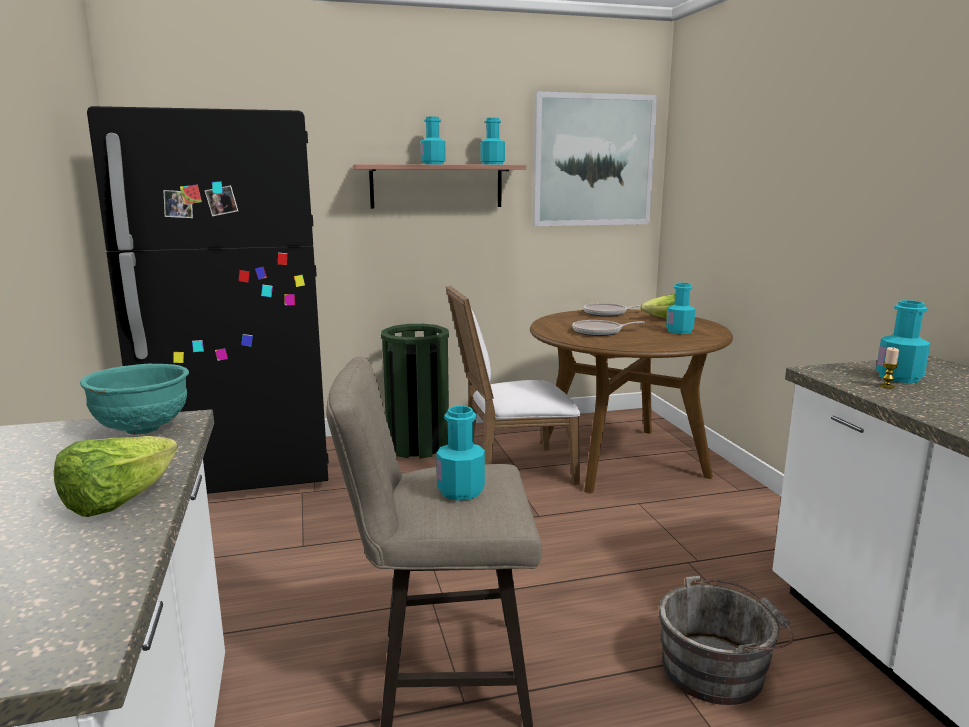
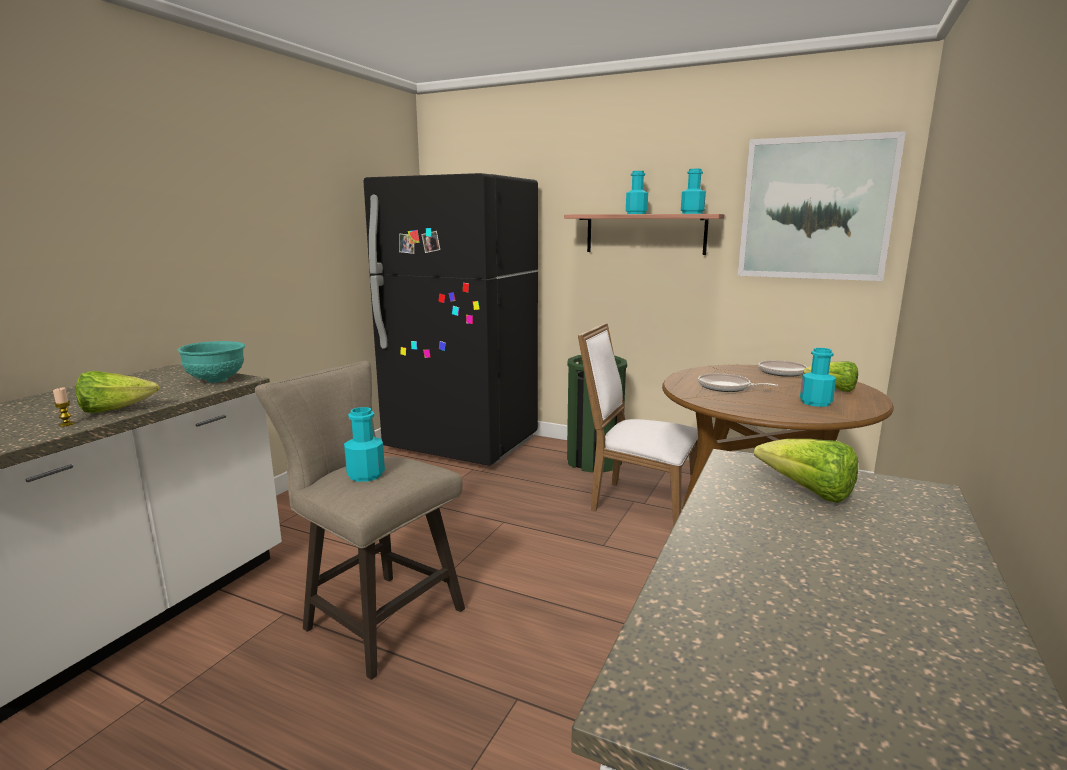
camera: 40 degrees right, 0 degrees up
(718, 669) = (553, 729): grey bucket -> none
(887, 386) = (756, 494): candle -> candle (66, 424)
(899, 377) = (807, 492): turquoise bottle -> lettuce

